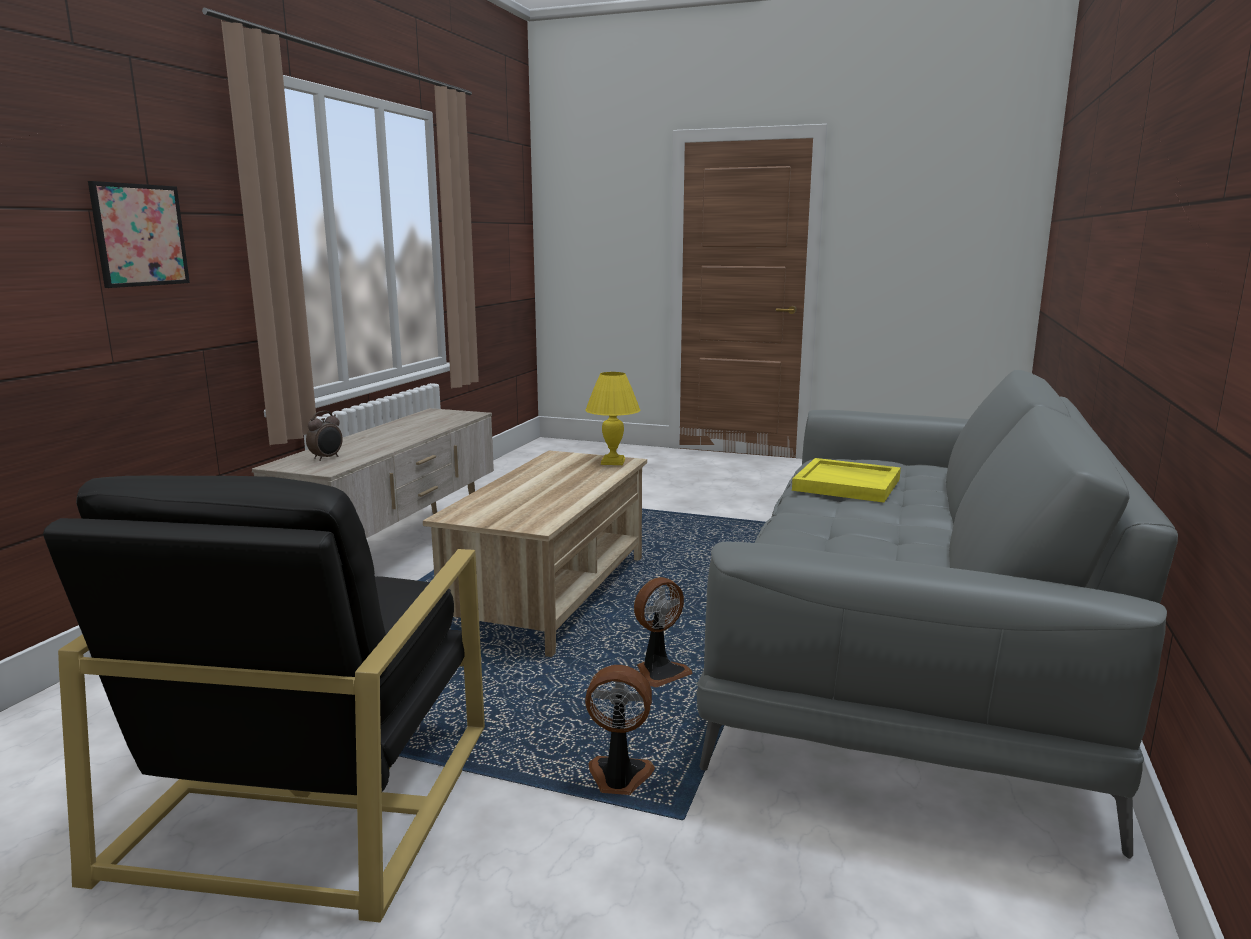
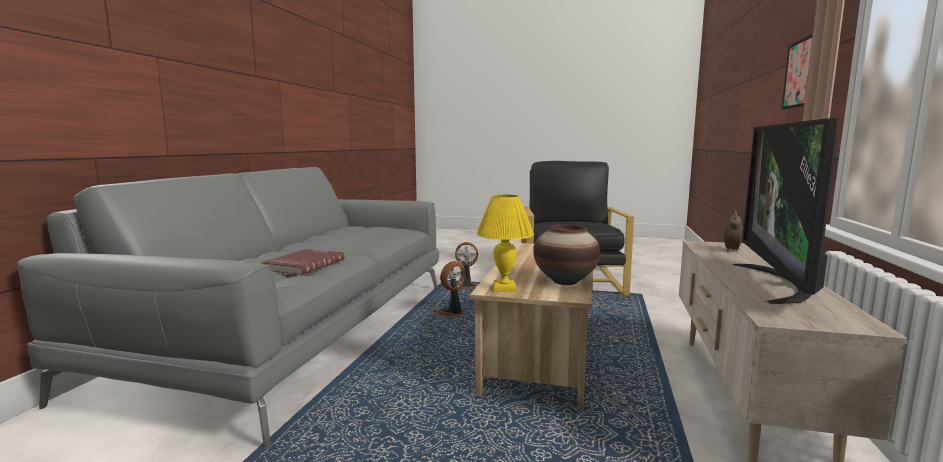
camera: 175 degrees right, 5 degrees down
(404, 428) = (779, 284): none -> television
(546, 466) = (565, 281): none -> vase
(848, 484) = (303, 264): yellow tray -> red book

